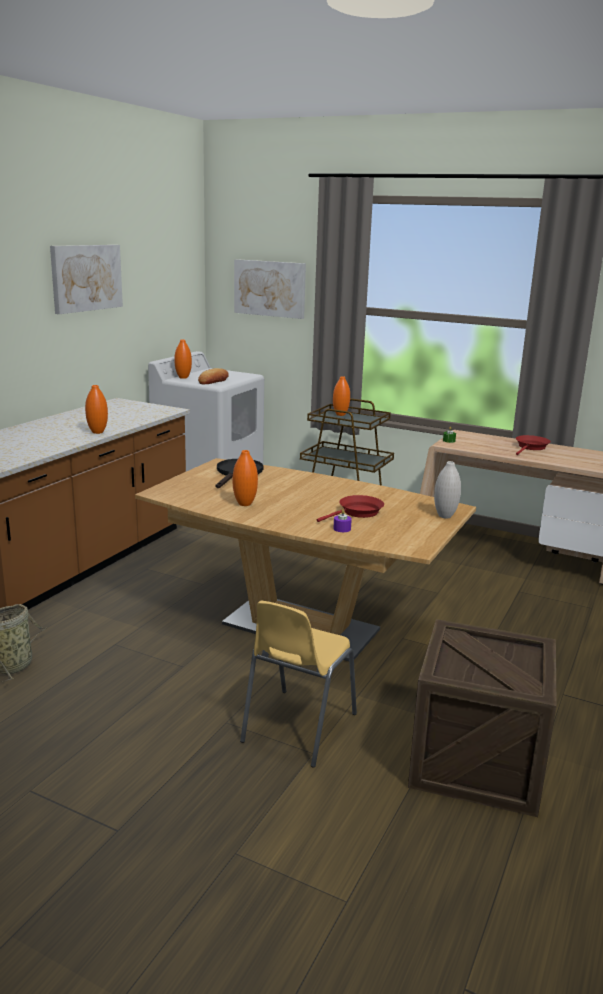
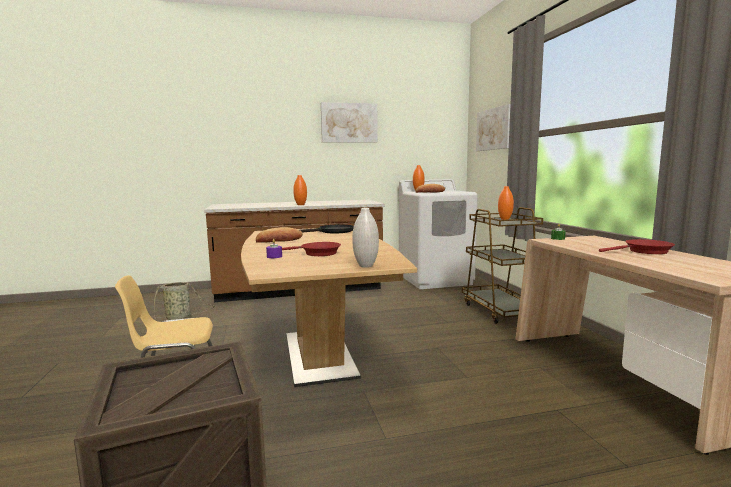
camera: 50 degrees right, 10 degrees down
(245, 504) = (279, 240): orange vase -> bread

